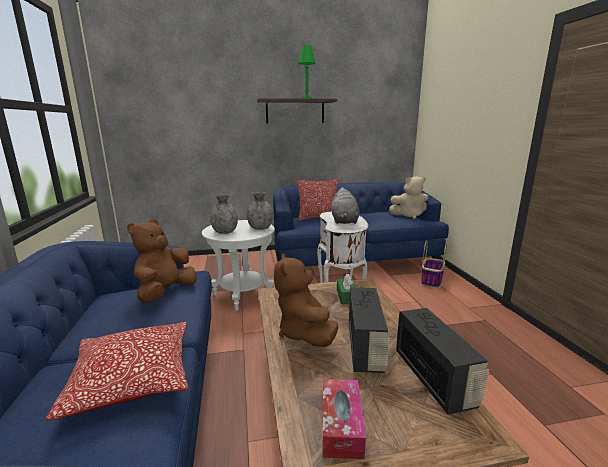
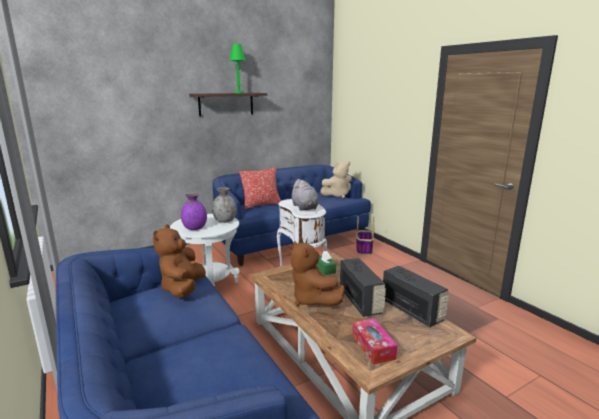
camera: 20 degrees left, 0 degrees up
(133, 379) = (223, 349): pillow -> none
(225, 232) = (194, 228): grey vase -> purple vase

